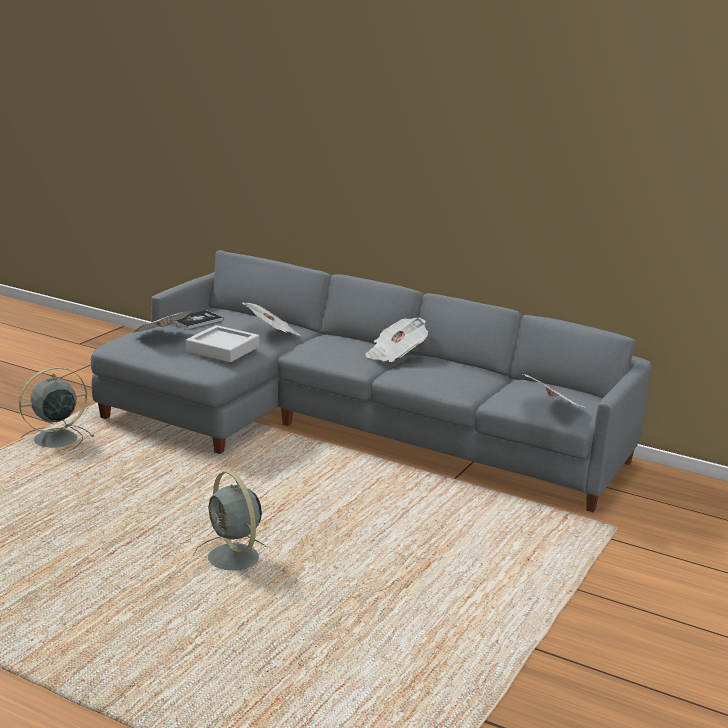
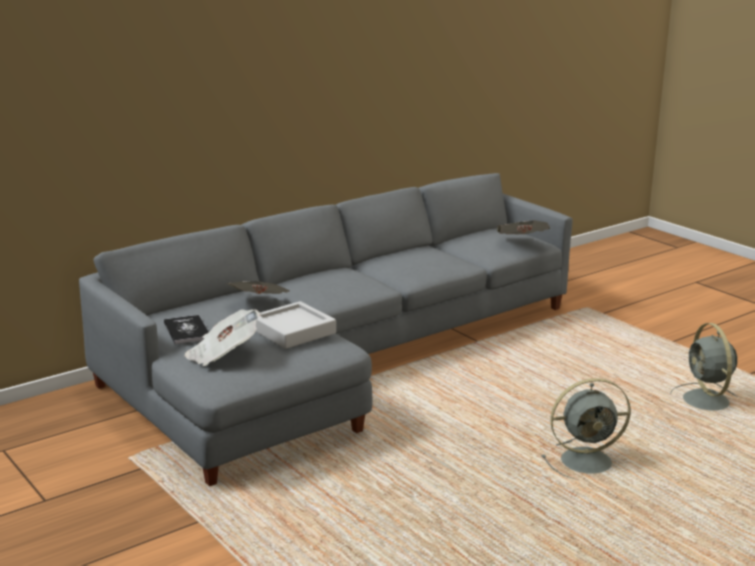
camera: 65 degrees left, 0 degrees up
(53, 440) = (249, 527): grey fan -> grey fan (707, 402)
(395, 355) = (365, 268): newspaper -> none

